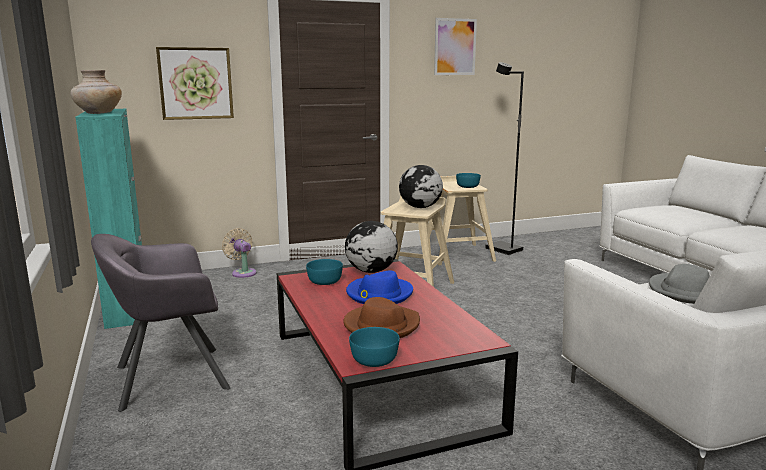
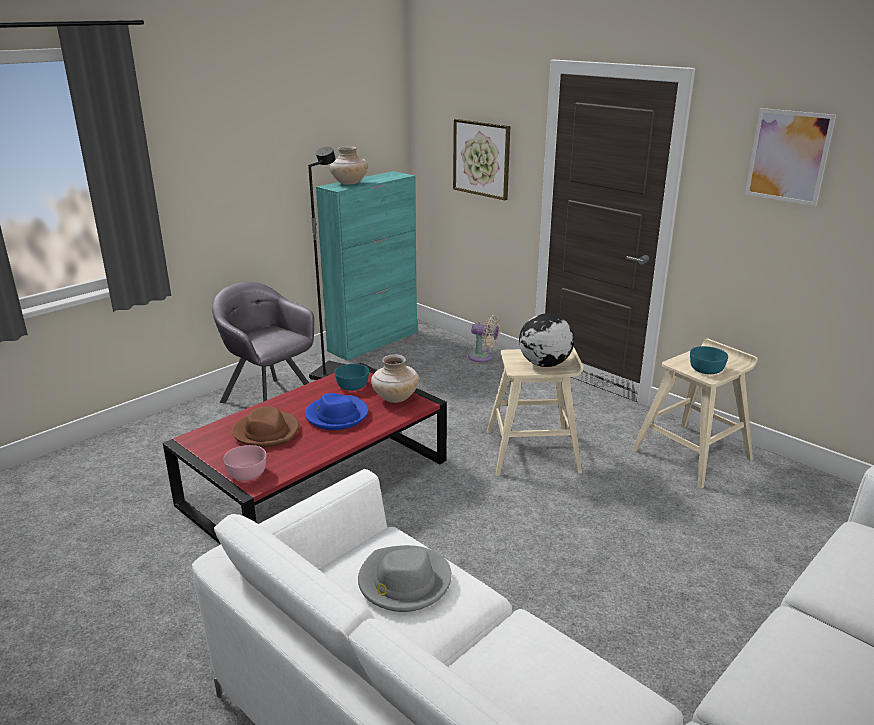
camera: 65 degrees right, 10 degrees up
(243, 272) = (483, 357): beige fan -> beige fan turned 90 degrees clockwise
(370, 271) = (395, 398): globe -> beige vase
(374, 359) = (202, 443): turquoise bowl -> none
(462, 343) = (247, 473): none -> pink bowl
(503, 249) = (762, 485): black floor lamp -> black floor lamp (330, 374)

